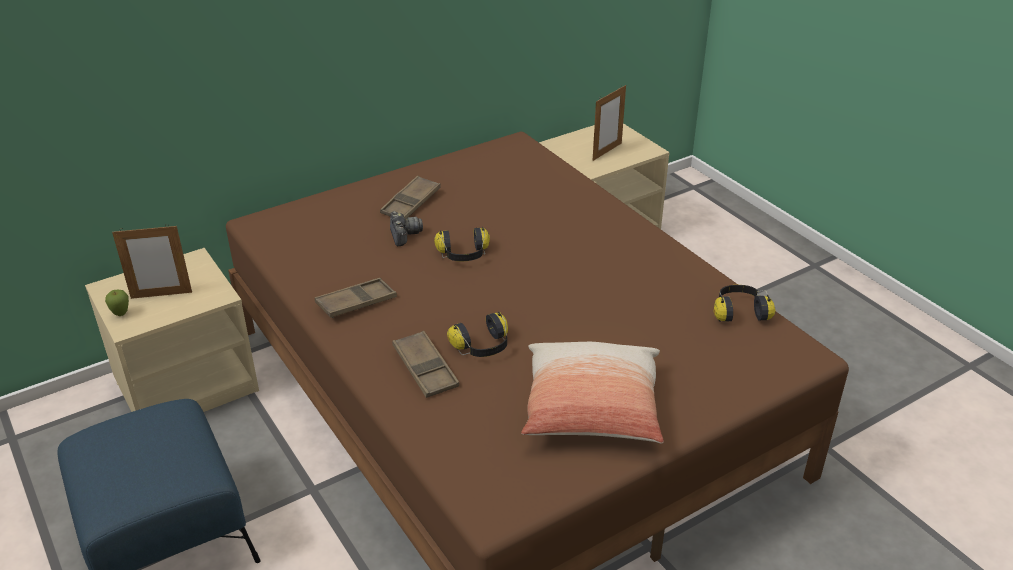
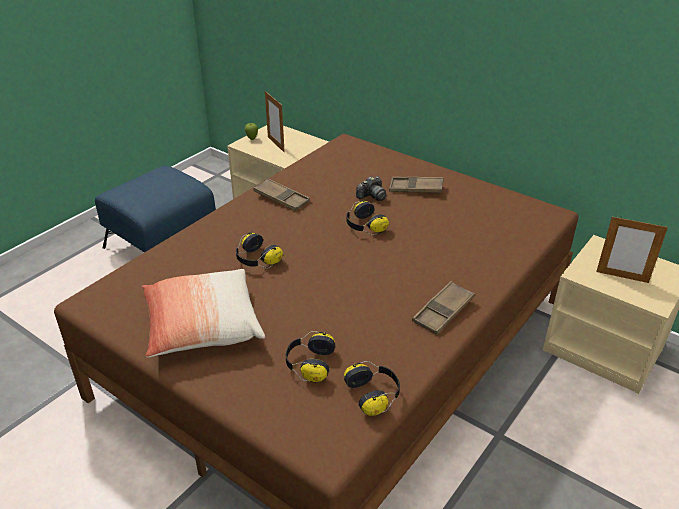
camera: 70 degrees right, 0 degrees up
(425, 369) = (222, 242): brown tray -> brown tray (443, 311)
(684, 343) = (309, 364): none -> headphones

